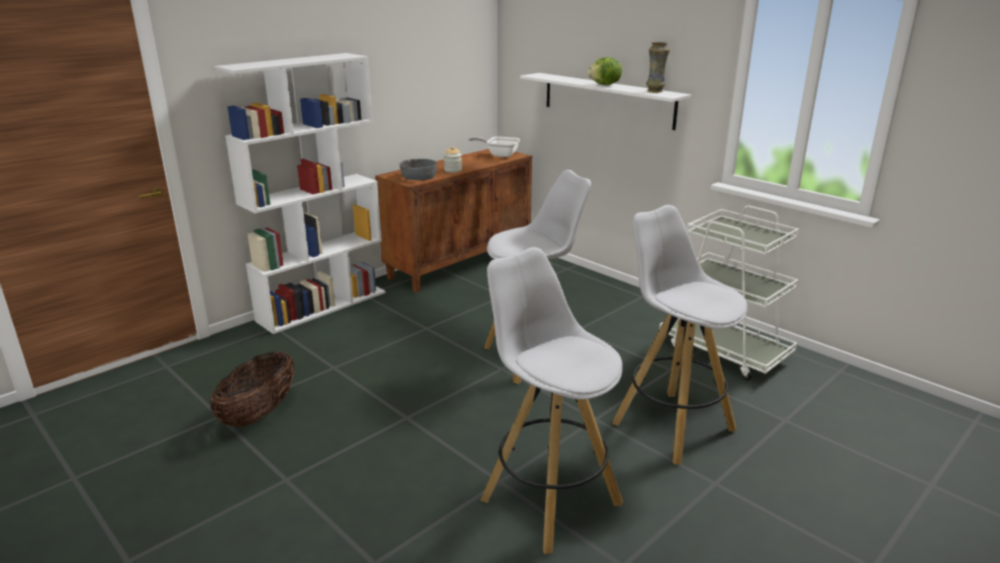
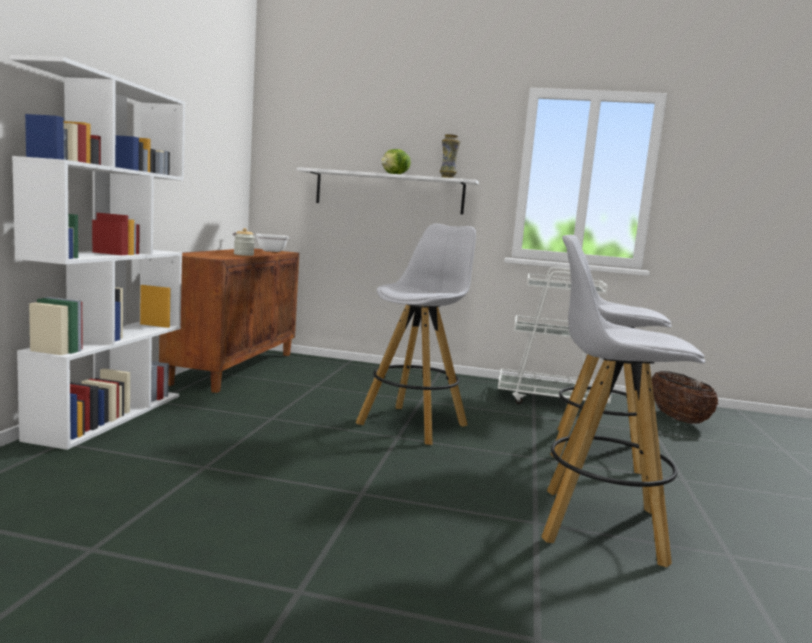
camera: 35 degrees left, 15 degrees down
(259, 413) = (157, 532): basket -> basket (677, 419)
(419, 176) = (216, 256): grey bowl -> none

